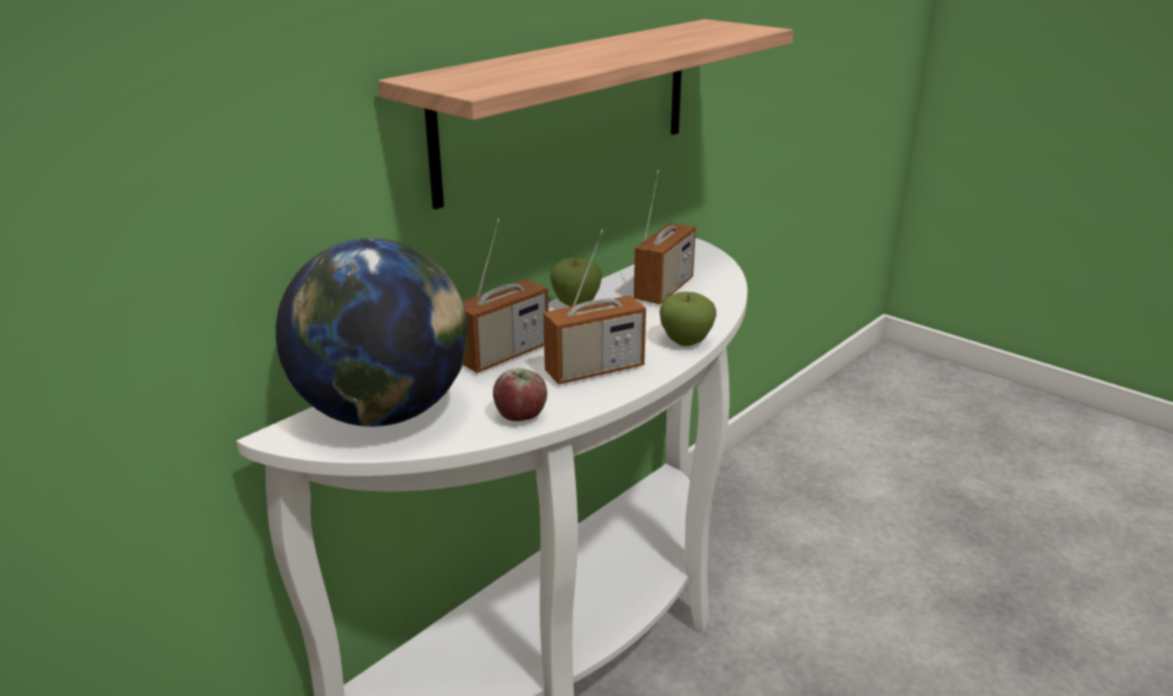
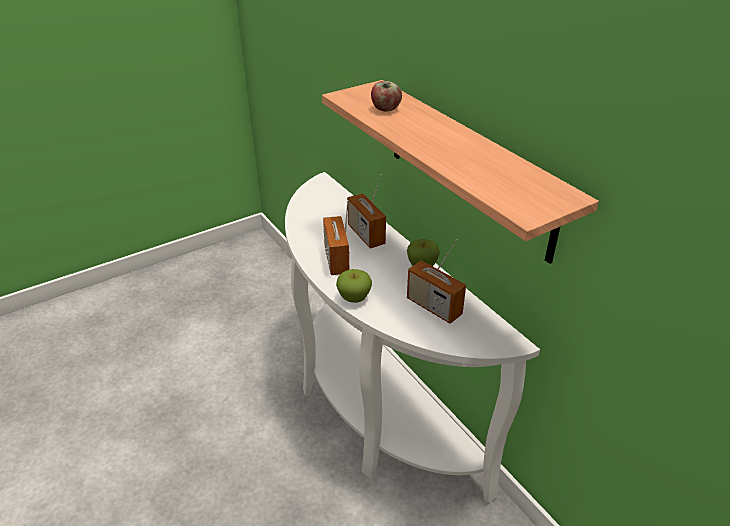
camera: 105 degrees right, 10 degrees up
(384, 414) = (325, 201): globe -> none
(521, 416) = (304, 233): apple -> apple (385, 109)

